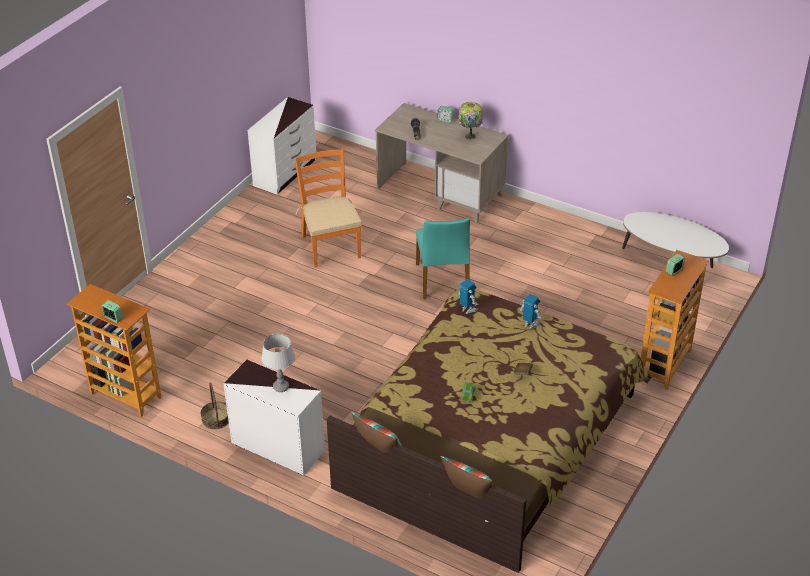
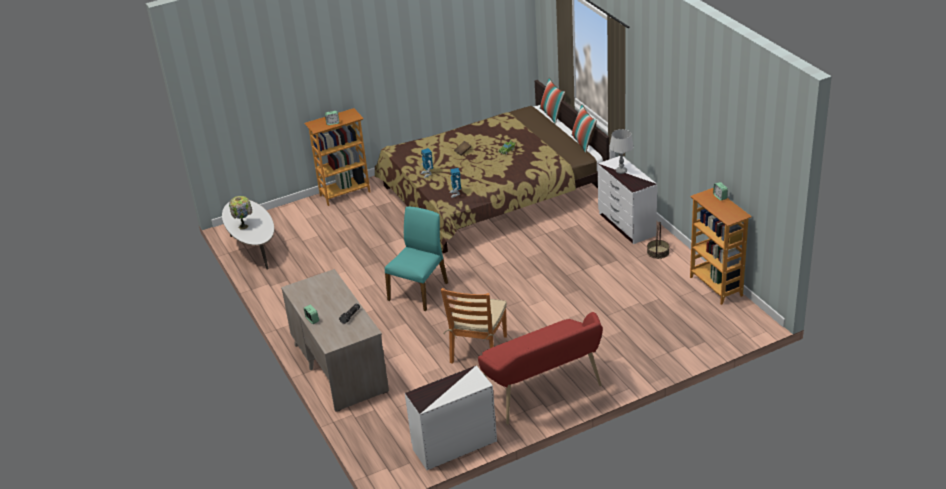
camera: 145 degrees left, 5 degrees down
(240, 231) = (544, 393): none -> red bench
(469, 137) = (313, 296): table lamp -> table lamp (244, 226)

